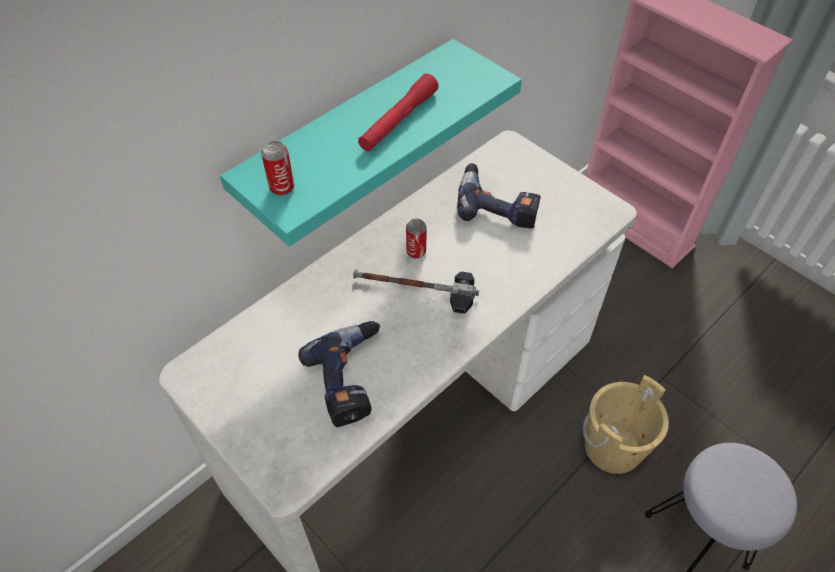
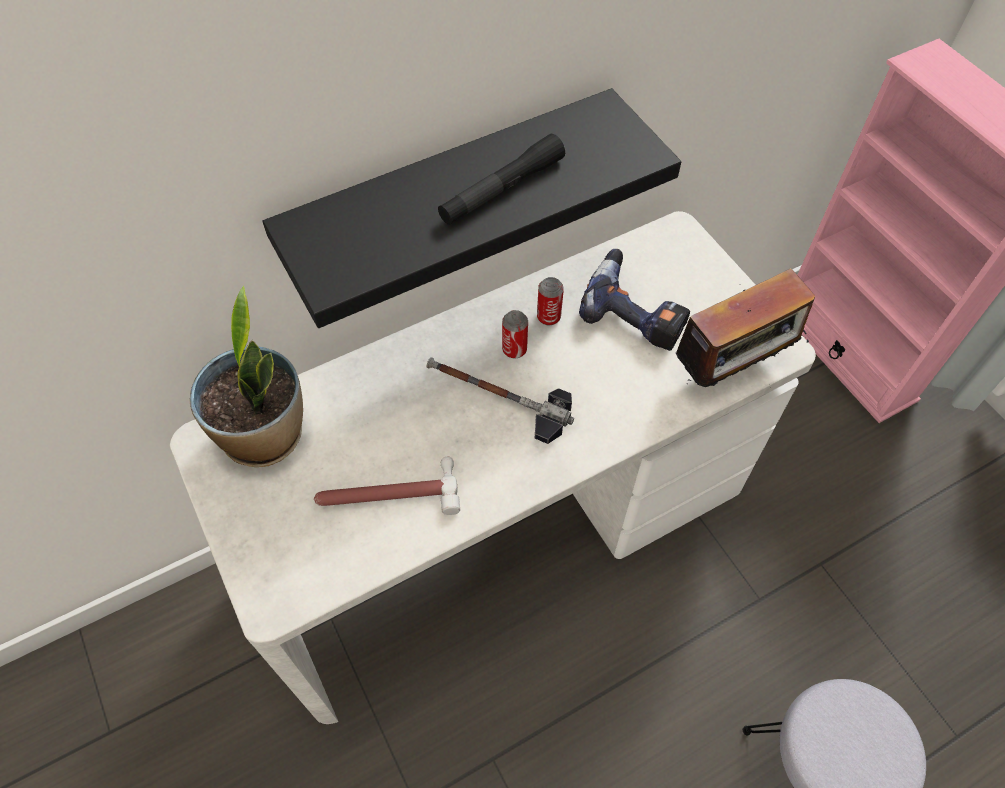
camera: 15 degrees right, 5 degrees up
(239, 357) = (266, 435): none -> potted plant
(282, 187) = (329, 252): can -> can (548, 317)
(350, 136) = (450, 193): turquoise shelf -> black shelf
(352, 379) = (387, 494): power drill -> hammer
(398, 120) = (502, 189): red flashlight -> black flashlight
(581, 232) = (732, 368): none -> radio
(613, 446) = (728, 634): beige bucket -> none

